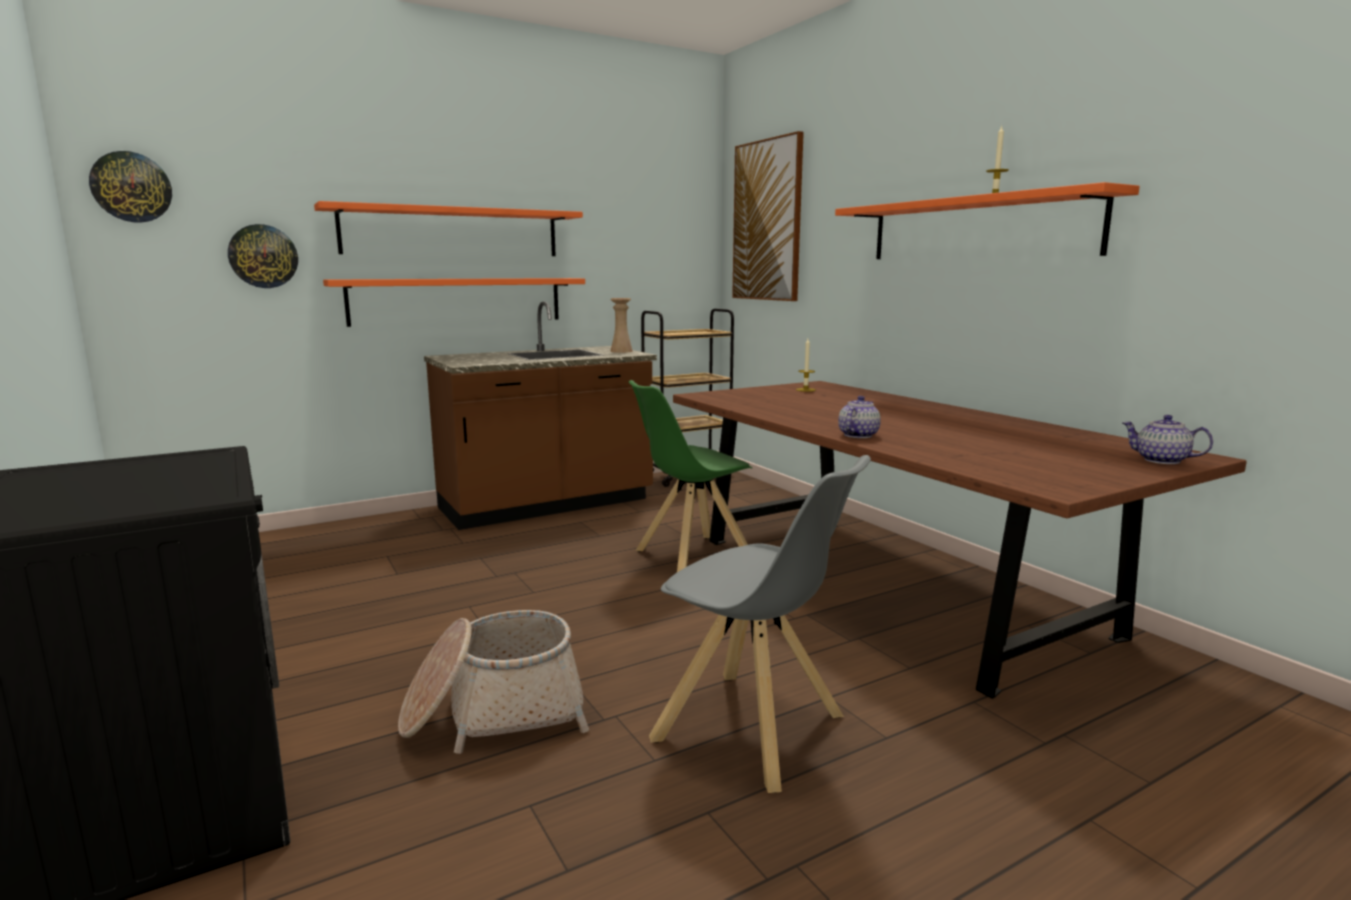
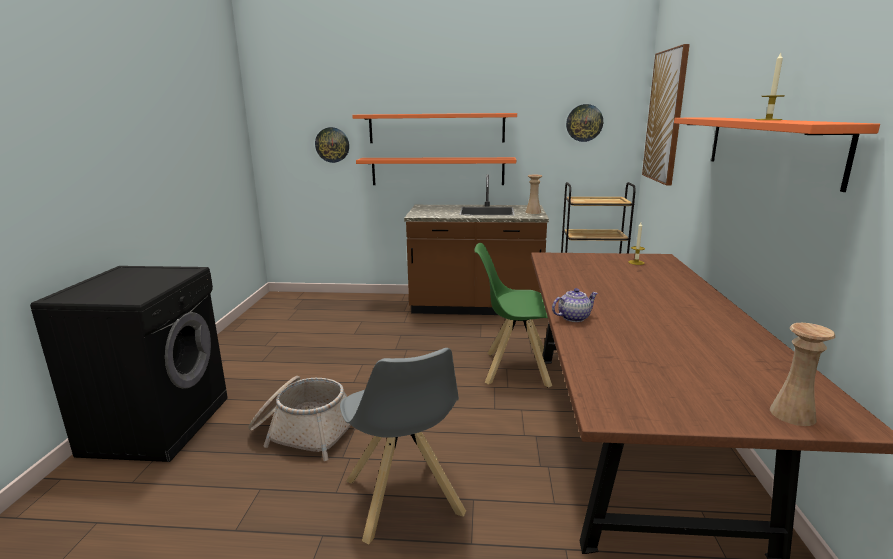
camera: 35 degrees right, 5 degrees up
(131, 187) = (275, 110): wall clock -> wall clock (584, 123)
(1161, 460) = (792, 414): teapot -> beige vase

